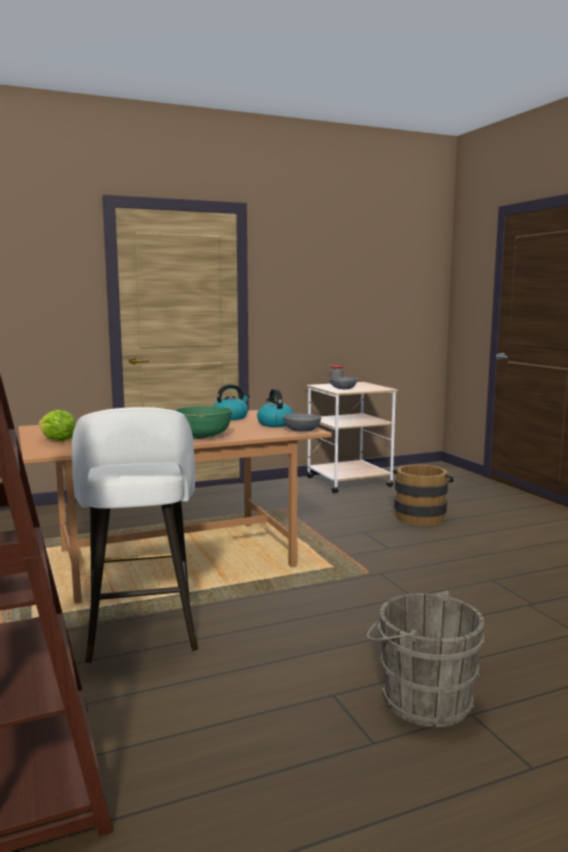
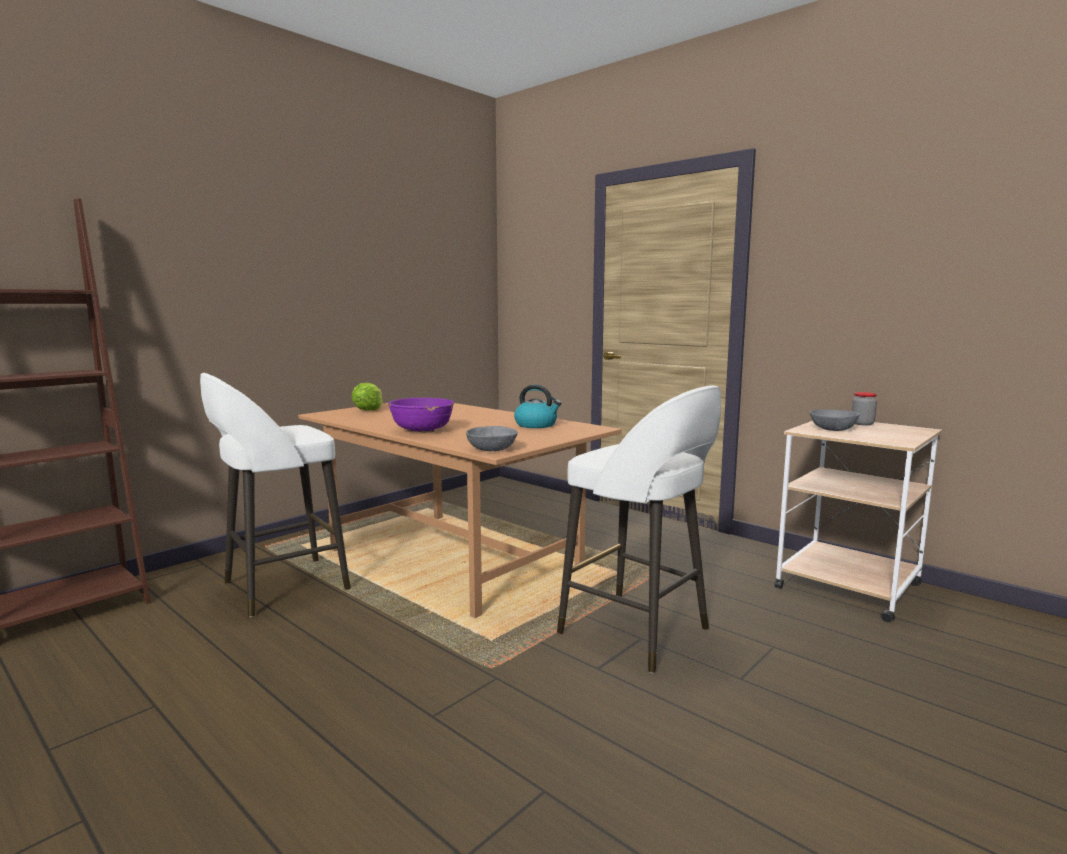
camera: 65 degrees right, 0 degrees up
(203, 436) = (422, 430): green bowl -> purple bowl
(275, 424) = (521, 439): kettle -> none
(356, 531) = (637, 632): none -> white stool
(420, 516) = (776, 673): brown bucket -> none
(421, 699) = (132, 769): grey bucket -> none

